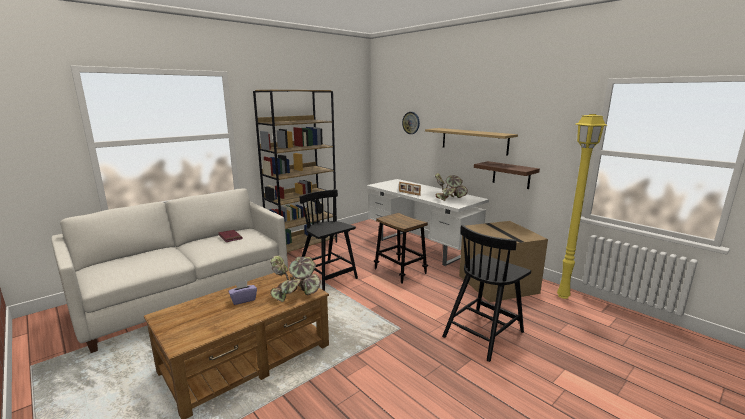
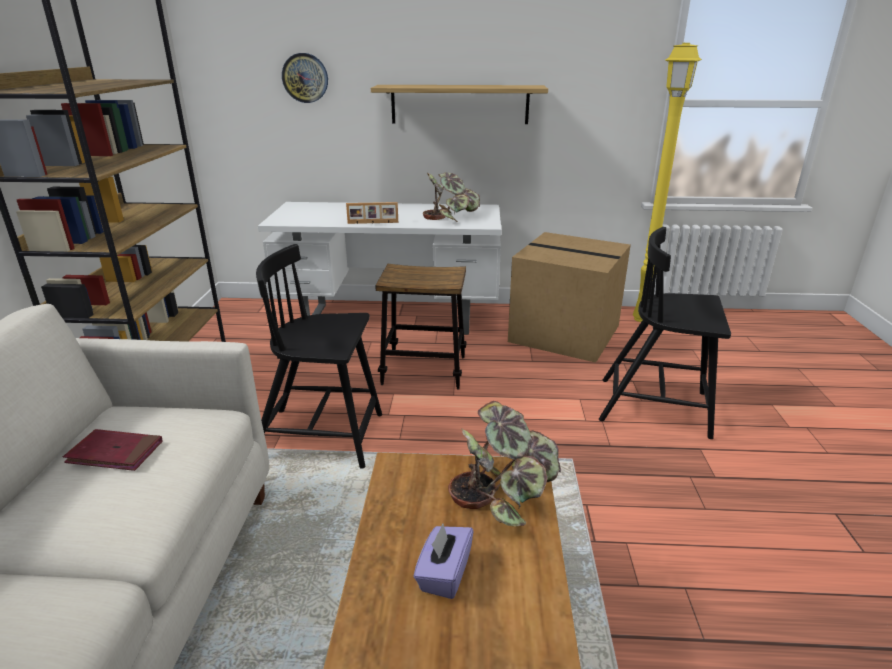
camera: 45 degrees left, 10 degrees up
(483, 333) = (656, 407): black chair -> black chair turned 105 degrees clockwise
(511, 175) = (535, 157): brown shelf -> none

